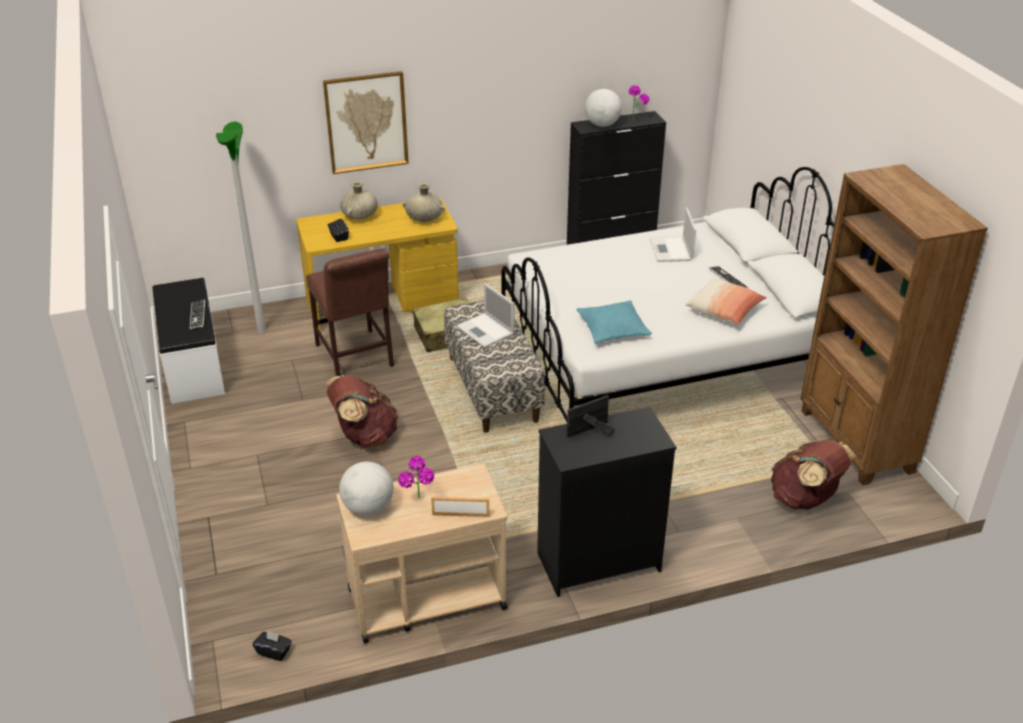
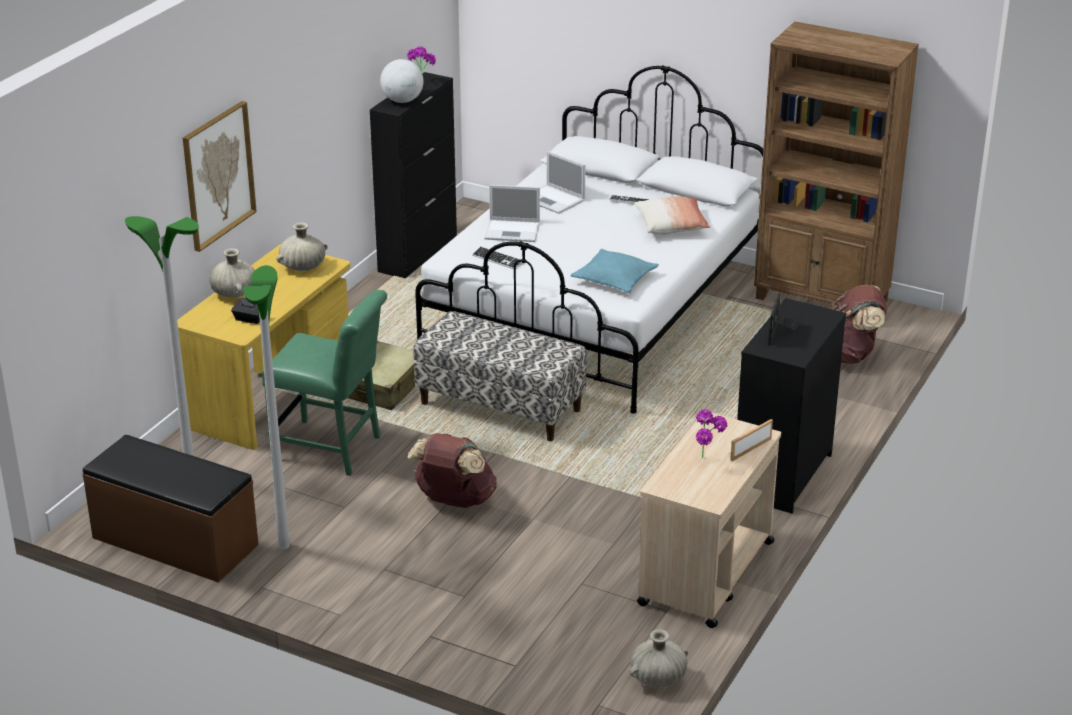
camera: 45 degrees left, 5 degrees down
(192, 365) = (174, 542): white bench -> brown bench
(197, 315) = (191, 465): keyboard -> keyboard (497, 259)
(235, 403) = (284, 545): none -> floor lamp
(274, 651) = (658, 678): black tissue box -> beige vase
(355, 358) = (332, 449): brown chair -> green chair
(368, 508) = (680, 484): globe -> none
(486, 331) = (485, 341): laptop -> laptop (513, 231)

